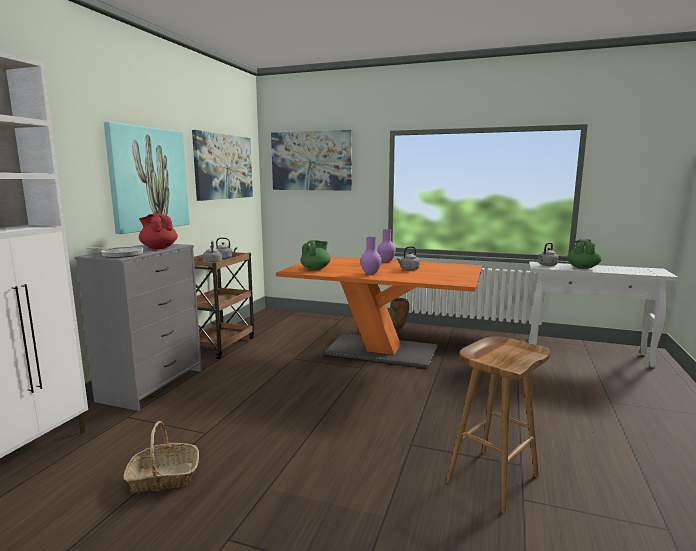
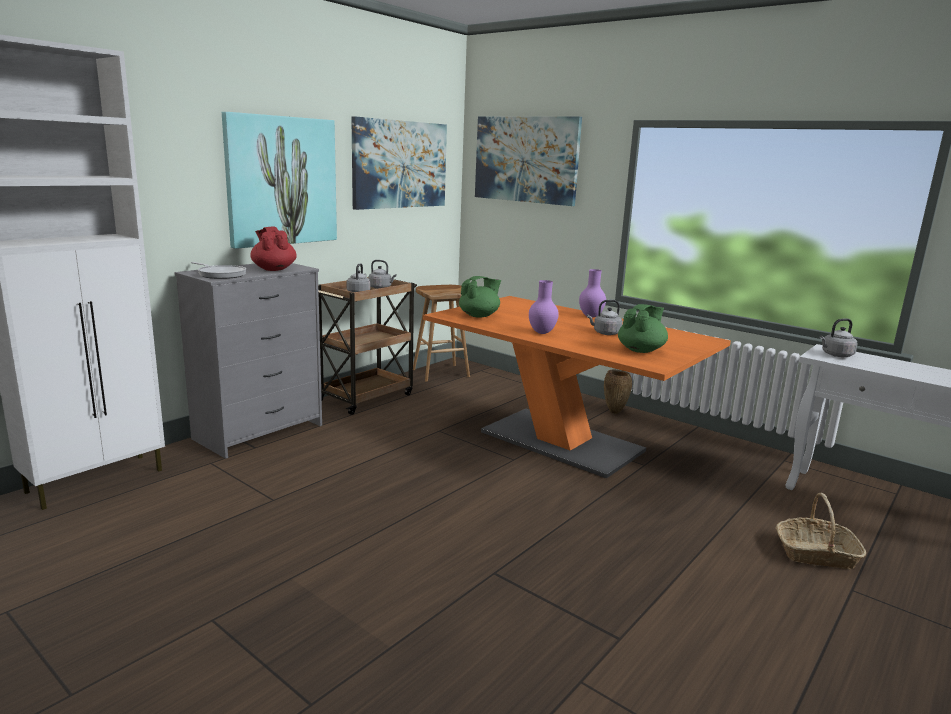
camera: 20 degrees right, 5 degrees up
(163, 477) = (199, 537): basket -> basket (816, 554)
(492, 478) = (564, 643): brown stool -> brown stool (441, 373)
(582, 267) = (895, 367): green teapot -> green teapot (641, 350)

